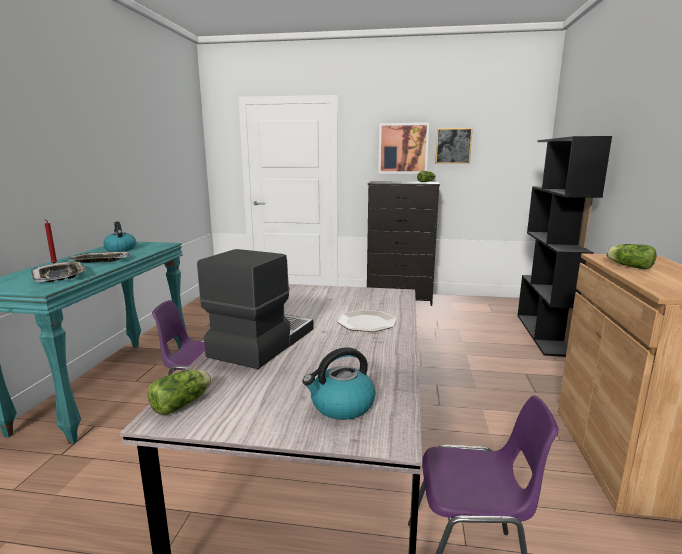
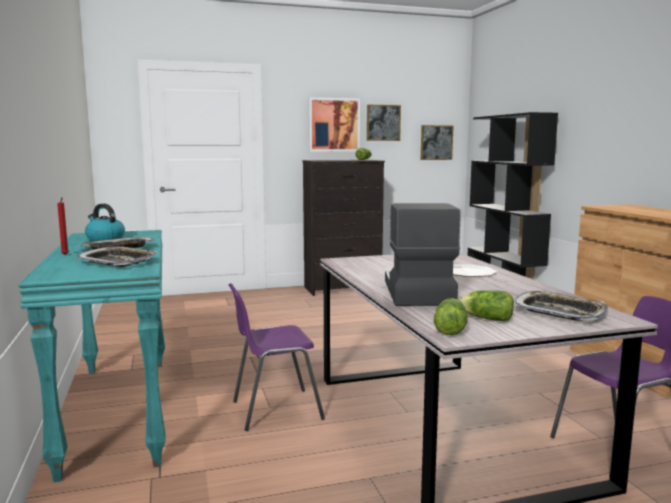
camera: 25 degrees left, 5 degrees down
(341, 406) = (559, 312): kettle -> tray
(511, 165) = (436, 142): none -> picture
(628, 266) = (629, 209): lettuce -> lettuce (485, 318)

